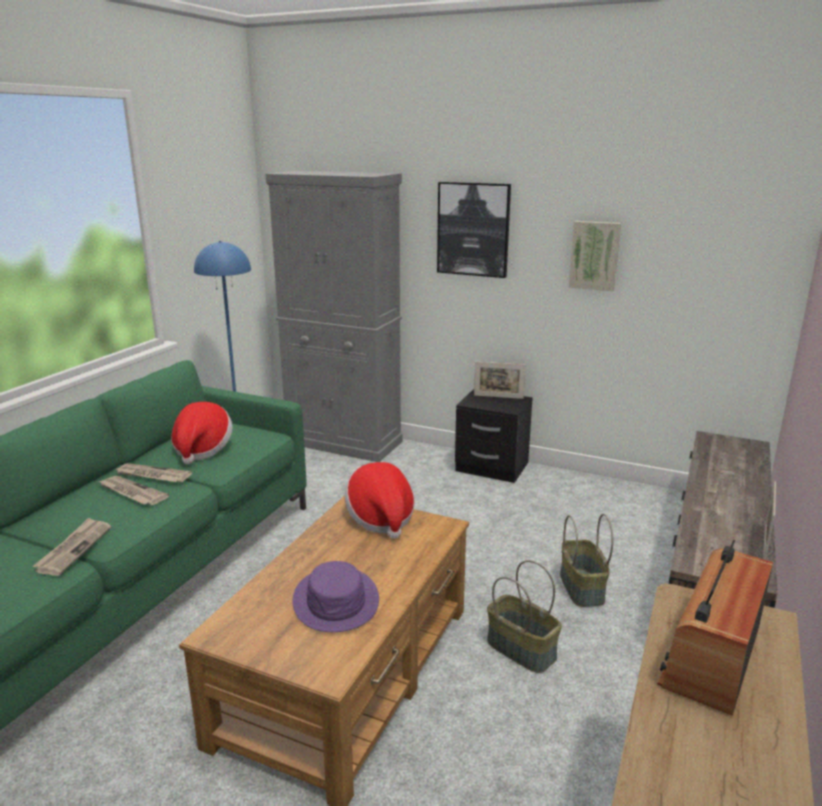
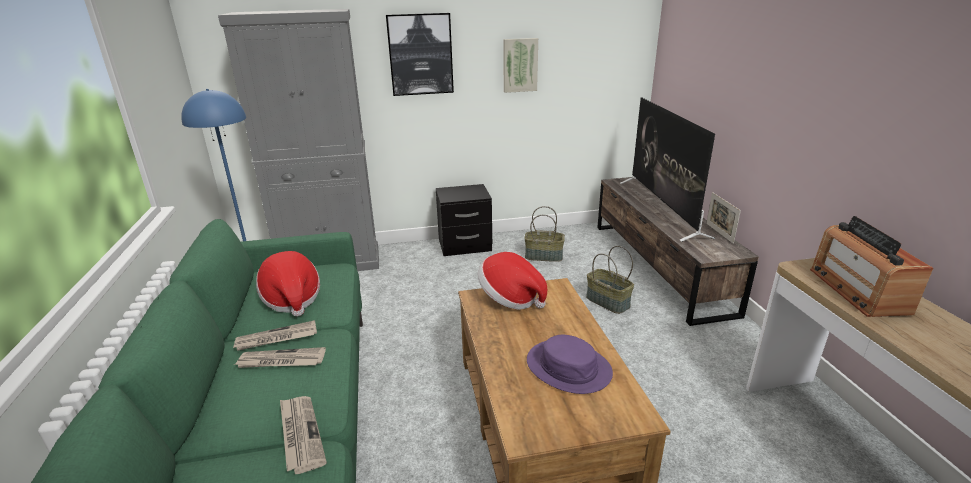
camera: 35 degrees left, 5 degrees up
(498, 397) = (461, 189): picture frame -> none
(522, 649) = (622, 354): basket -> basket (544, 256)
(728, 488) = (662, 208): none -> television

